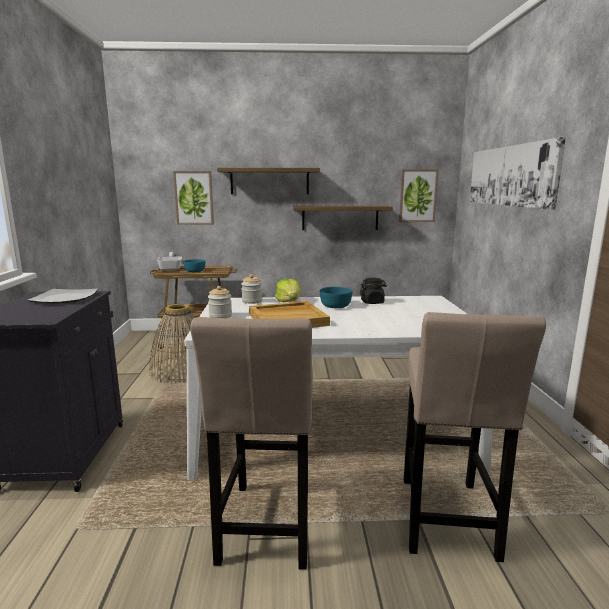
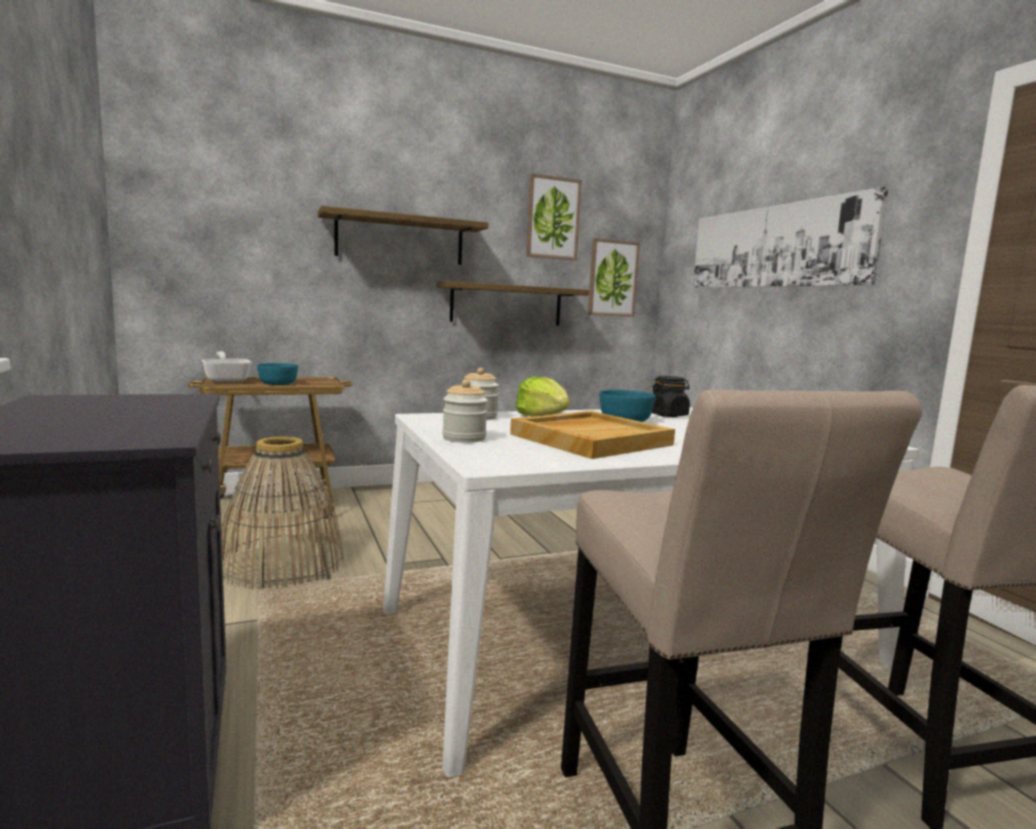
camera: 20 degrees left, 5 degrees down
(64, 298) = (133, 404): plate -> none
(194, 198) = (267, 257): picture -> picture (552, 218)

